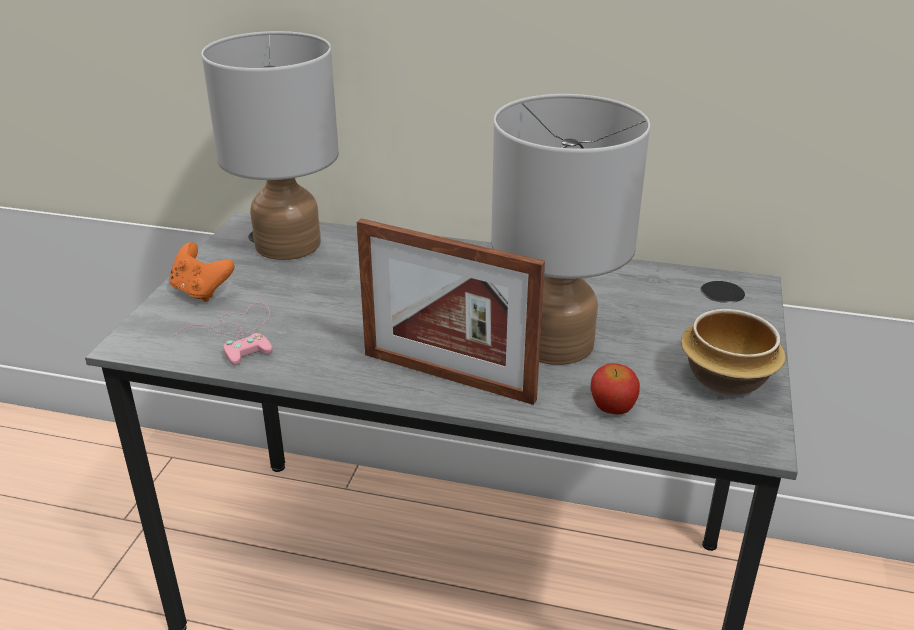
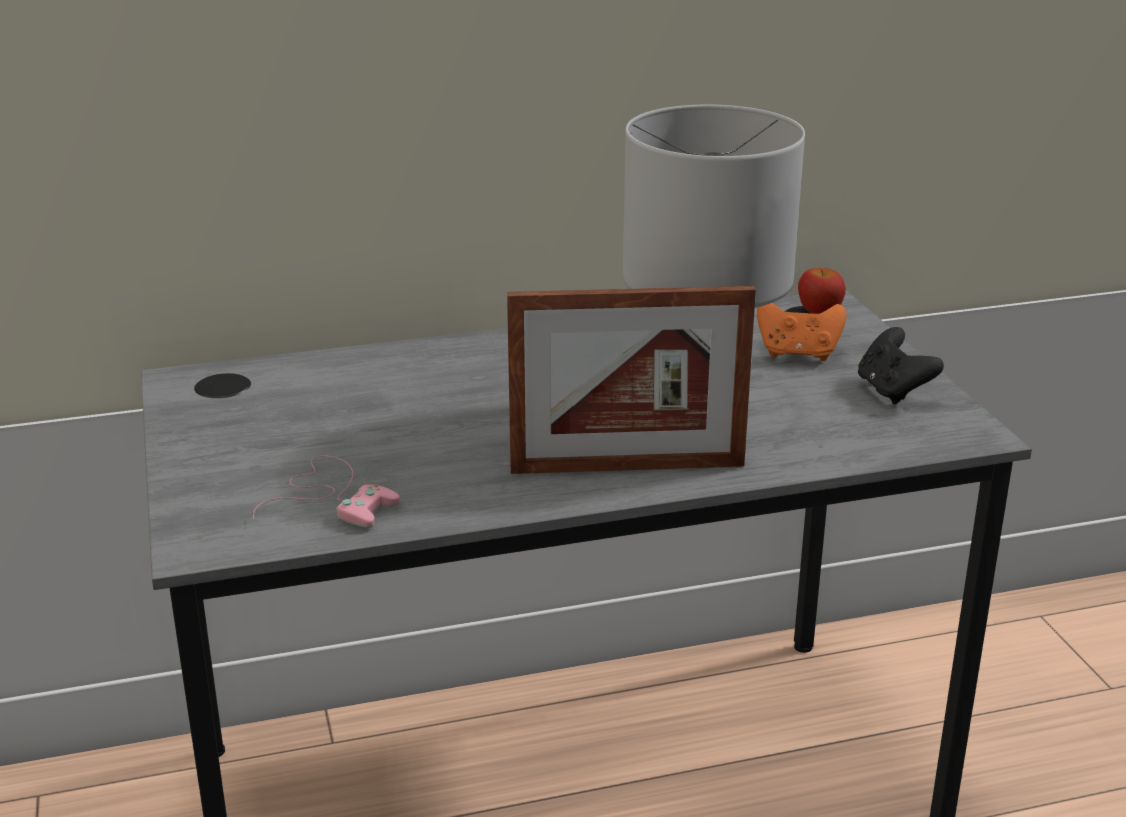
camera: 30 degrees left, 5 degrees down
(201, 291) = (217, 467): orange game controller -> orange game controller (798, 354)
(289, 244) = (268, 388): grey table lamp -> none
(612, 408) = (821, 446): apple -> apple (819, 312)
(724, 378) = (892, 391): bowl -> black game controller

